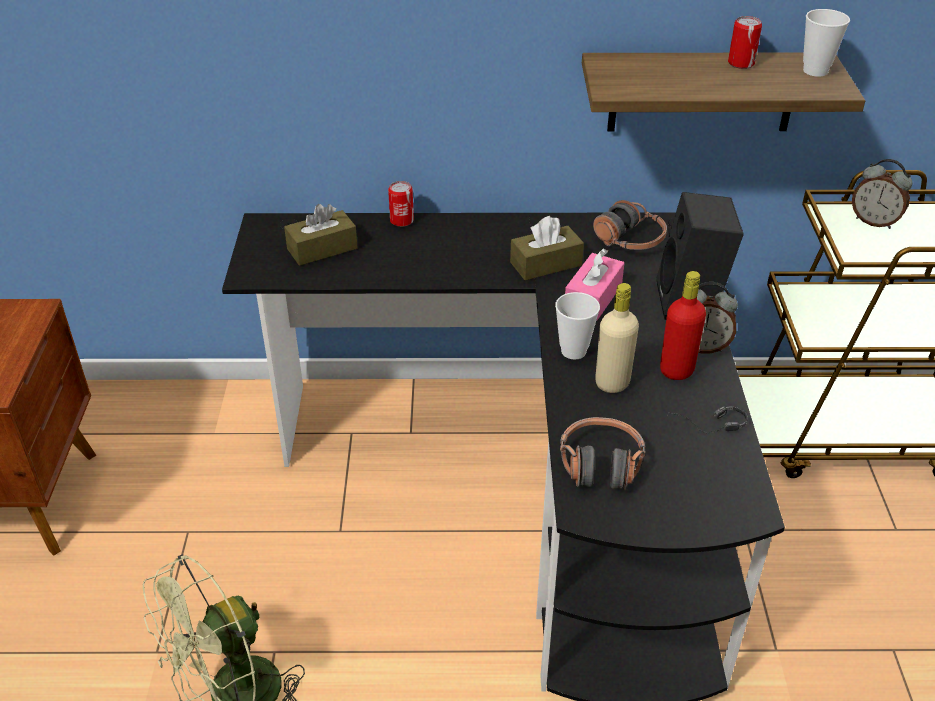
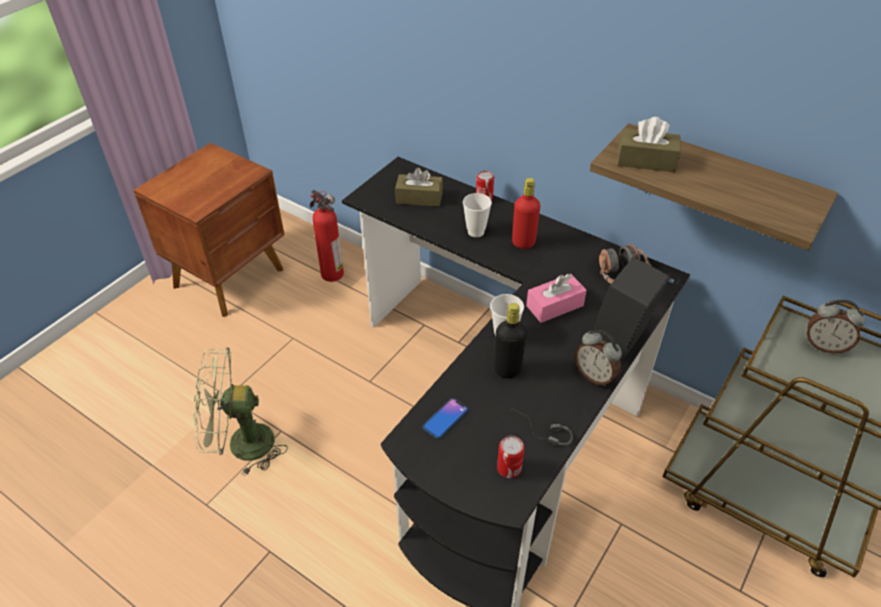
camera: 35 degrees right, 5 degrees up
(171, 427) = (331, 273): none -> fire extinguisher
(546, 264) = (547, 268): brown tissue box -> brown tissue box (646, 160)
(601, 464) = (445, 419): headphones -> phone
(612, 383) = (507, 370): beige bottle -> black bottle
(676, 370) = (559, 383): red bottle -> red bottle (523, 243)
(741, 63) = (742, 173): can -> can (509, 468)
(815, 71) = (798, 202): cup -> cup (476, 232)
(874, 221) = (824, 345): alarm clock -> alarm clock turned 45 degrees counterclockwise

